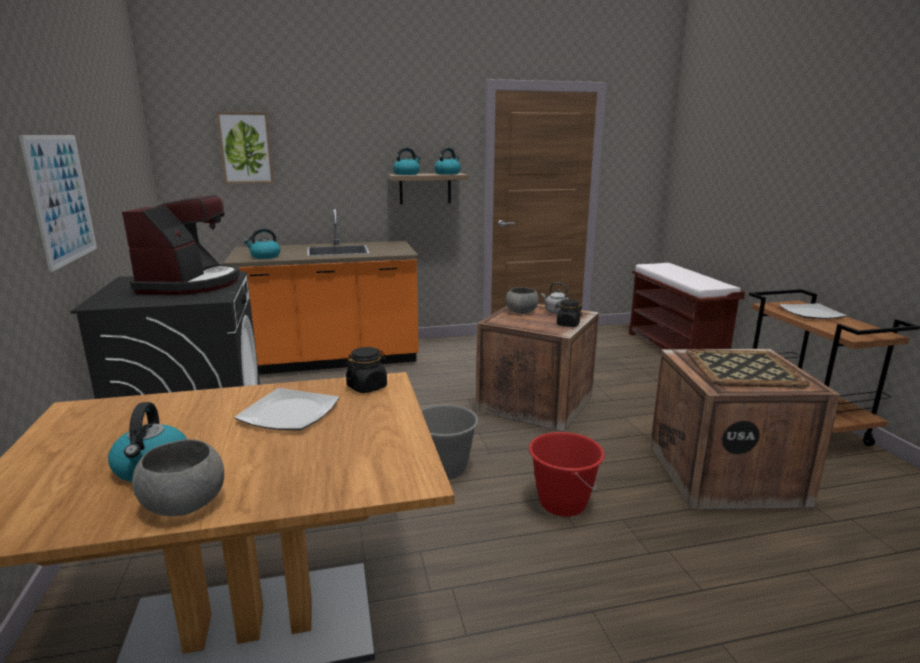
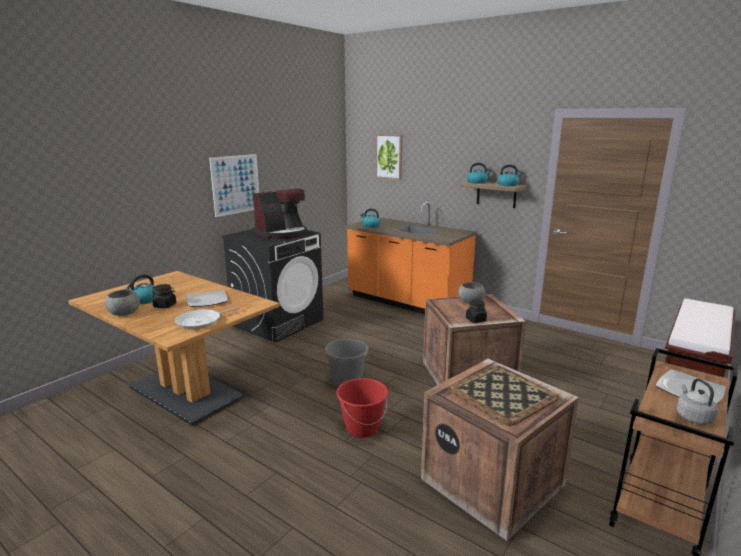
camera: 50 degrees right, 0 degrees up
(367, 387) = (250, 302): black jar -> black jar (165, 305)
(383, 439) = (201, 322): none -> frying pan
(555, 312) = (494, 310): grey kettle -> grey kettle (692, 416)

